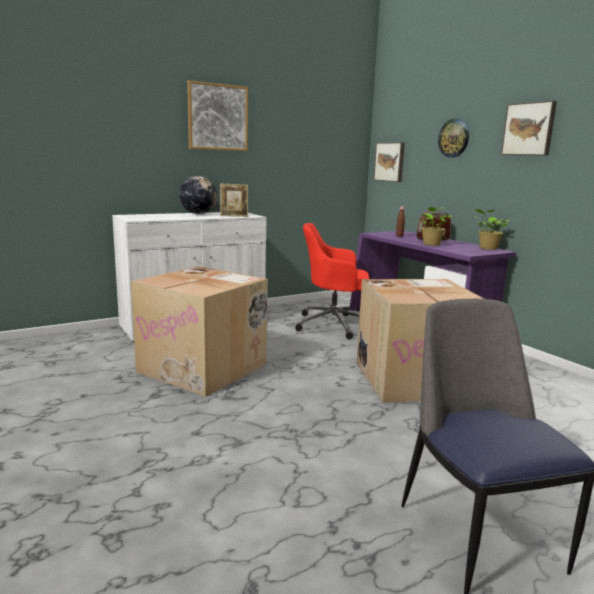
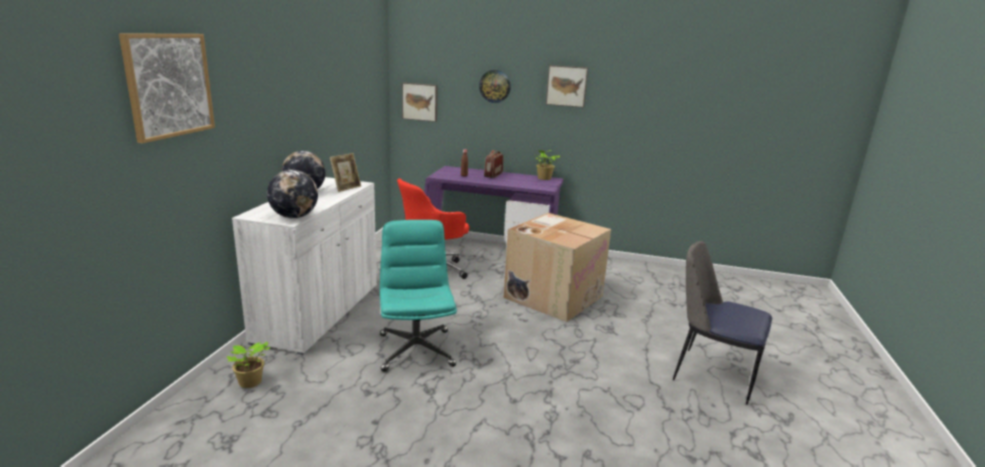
camera: 45 degrees left, 5 degrees up
(144, 219) = (294, 217): none -> globe
(204, 368) = (416, 349): cardboard box -> turquoise office chair
(217, 117) = (297, 79): picture -> picture (169, 85)
(431, 244) = (507, 182): potted plant -> potted plant (250, 383)

